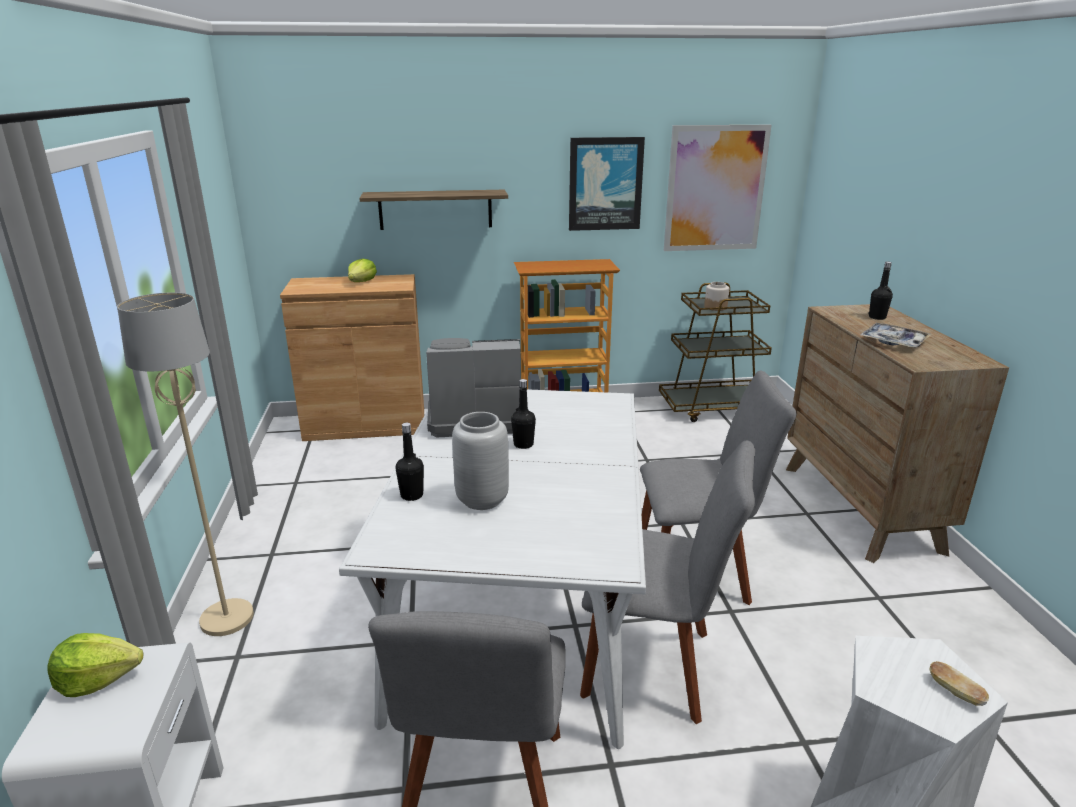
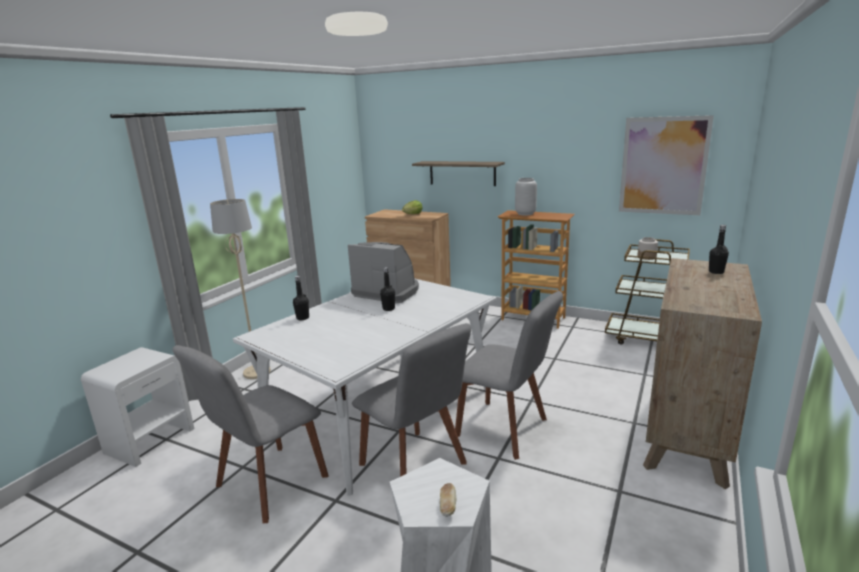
camera: 35 degrees right, 5 degrees down
(98, 679) = (135, 357): lettuce -> none
(482, 500) = (327, 328): grey vase -> grey vase (525, 214)
(605, 184) = (574, 160): picture -> none
(893, 342) = (690, 288): tray -> none

